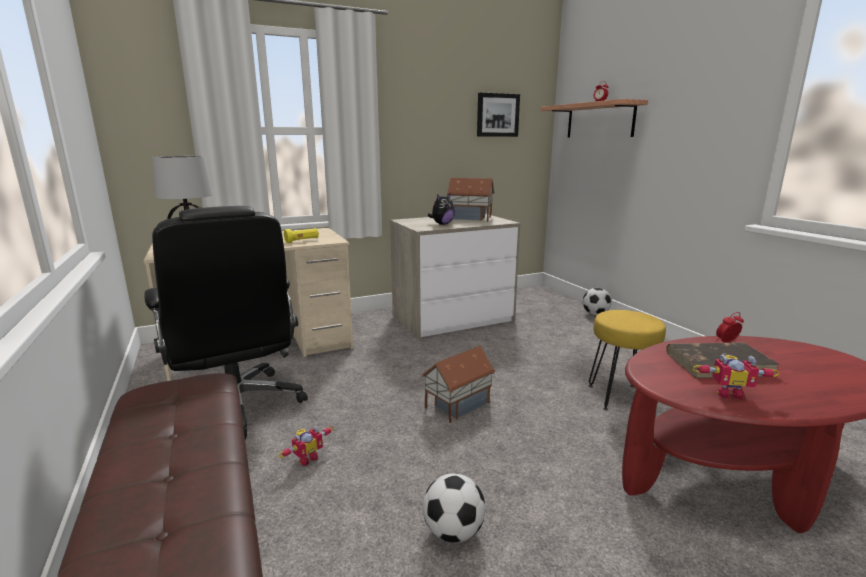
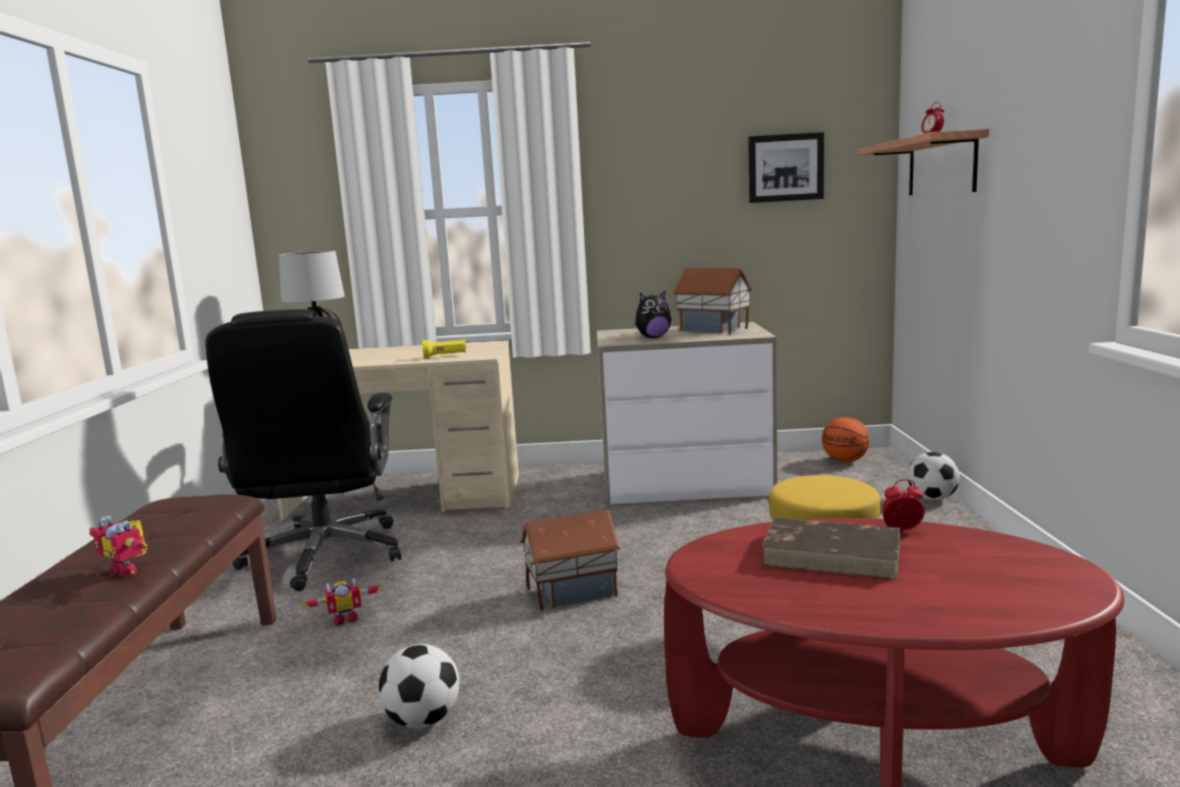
camera: 25 degrees right, 5 degrees down
(528, 295) = (845, 461): none -> basketball
(728, 393) = (774, 587): toy robot -> toy robot (129, 570)

